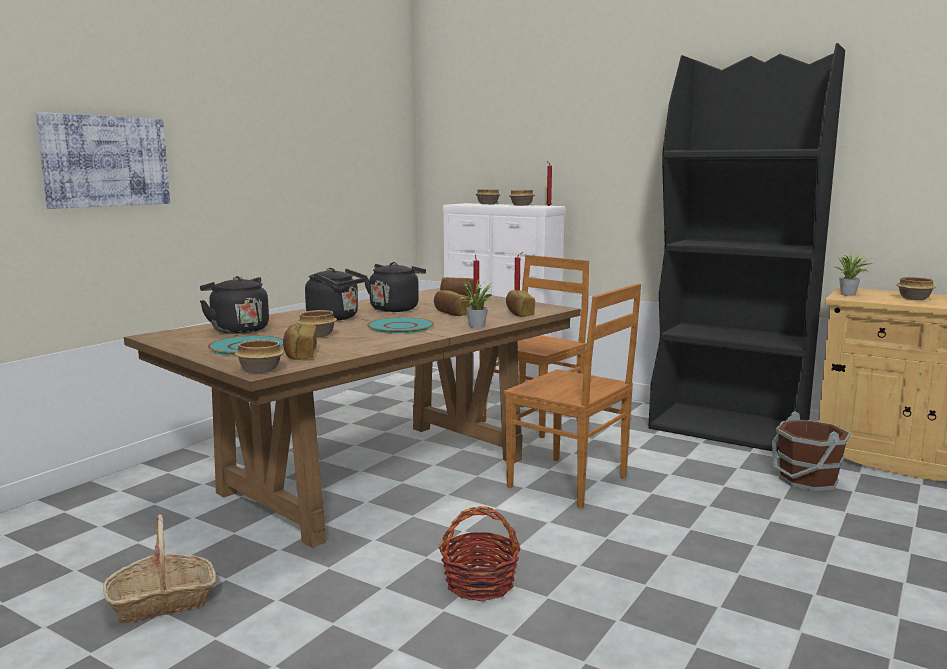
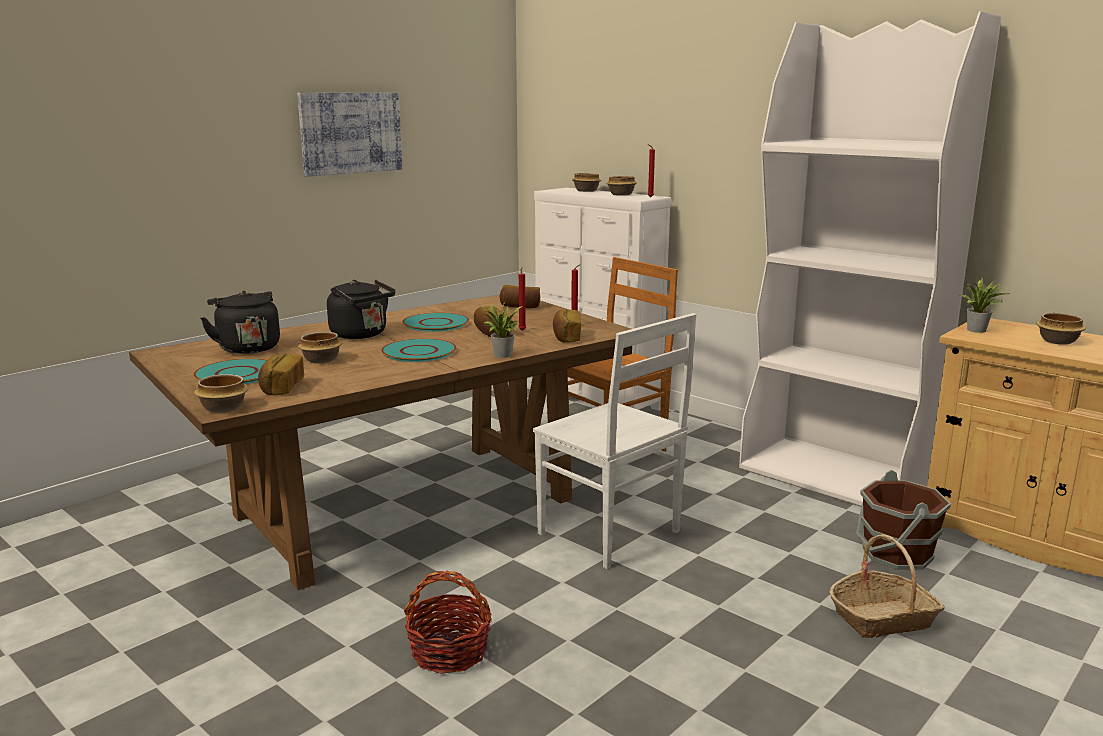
camera: 10 degrees right, 5 degrees up
(106, 161) = (126, 158): picture -> picture (351, 133)
(162, 601) = (126, 638): basket -> basket (883, 618)
(395, 309) = (436, 323): black kettle -> turquoise plate
(570, 483) = (611, 534): brown chair -> white chair
(729, 429) = (837, 477): black bookcase -> white bookcase

